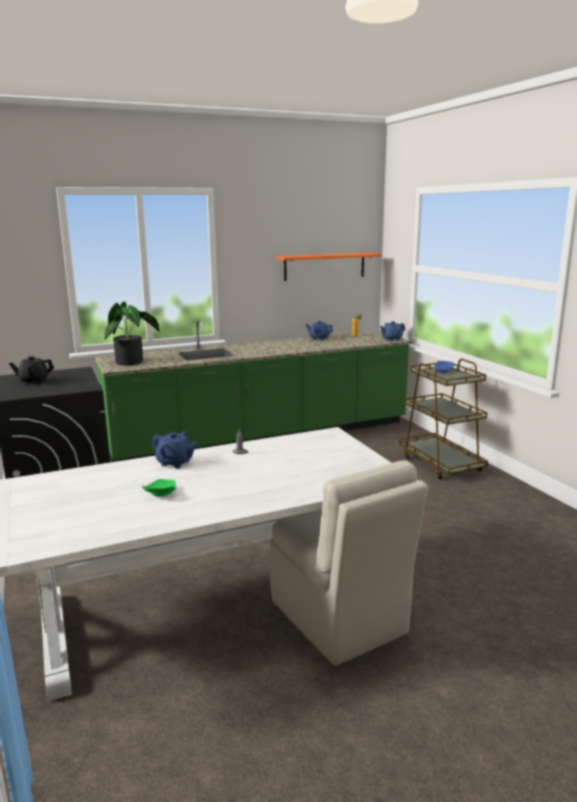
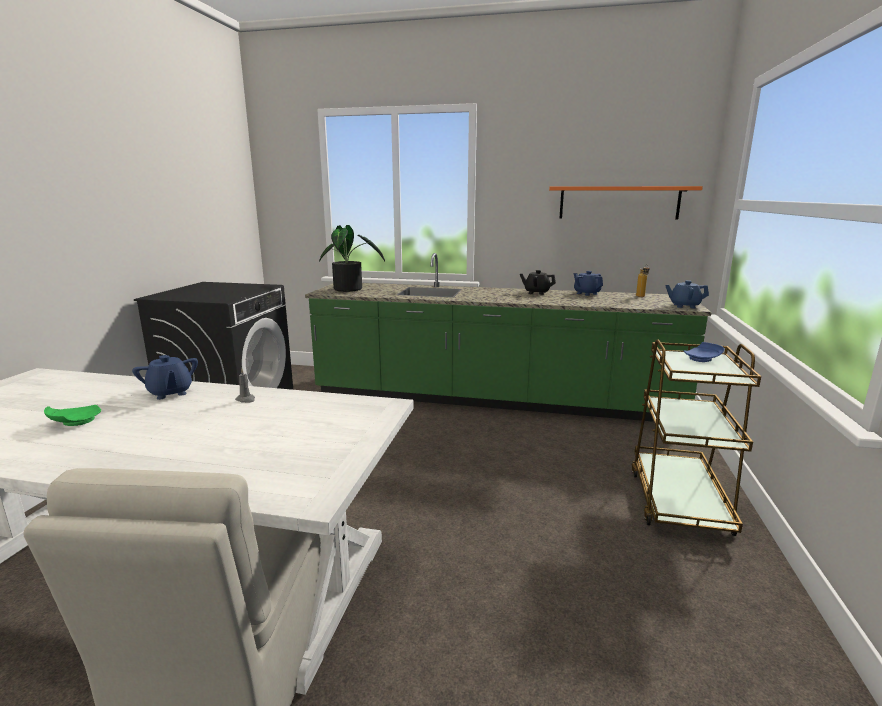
camera: 35 degrees right, 0 degrees up
(34, 381) = (209, 289): black teapot -> black teapot (536, 292)

